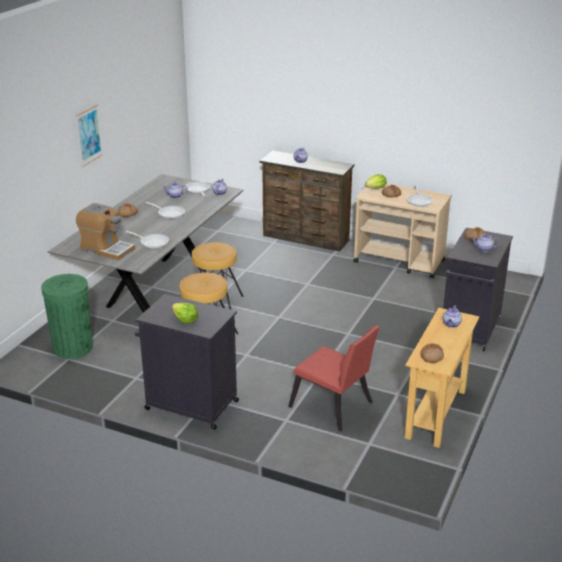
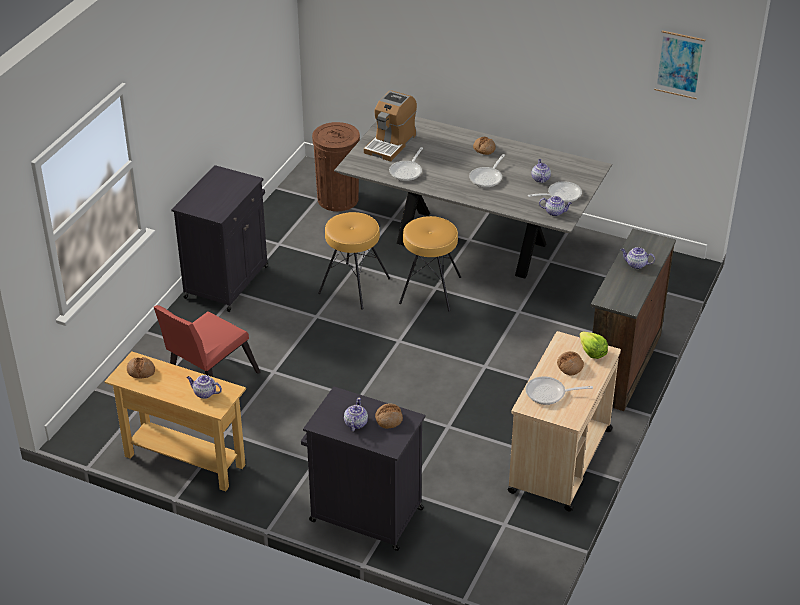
camera: 90 degrees right, 10 degrees up
(72, 347) = (338, 199): green trash can -> brown trash can
(89, 135) = (497, 45): picture -> picture (679, 64)
(185, 320) = (208, 192): lettuce -> none

